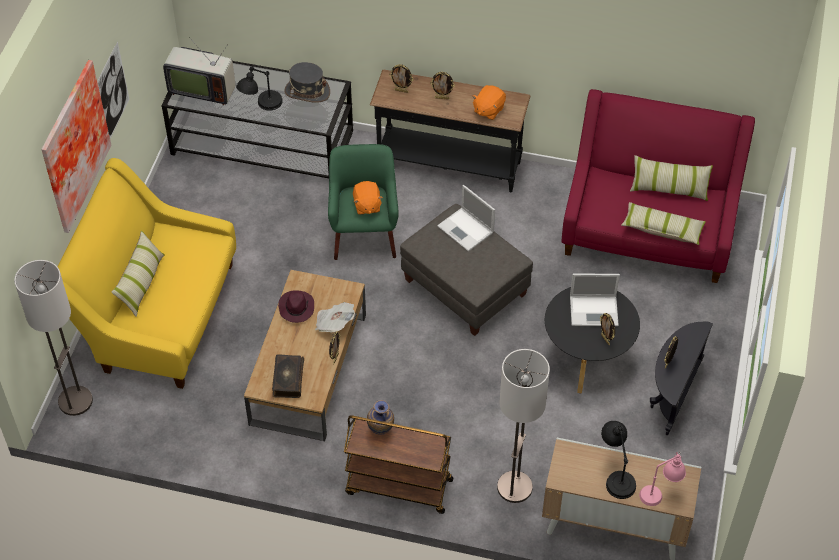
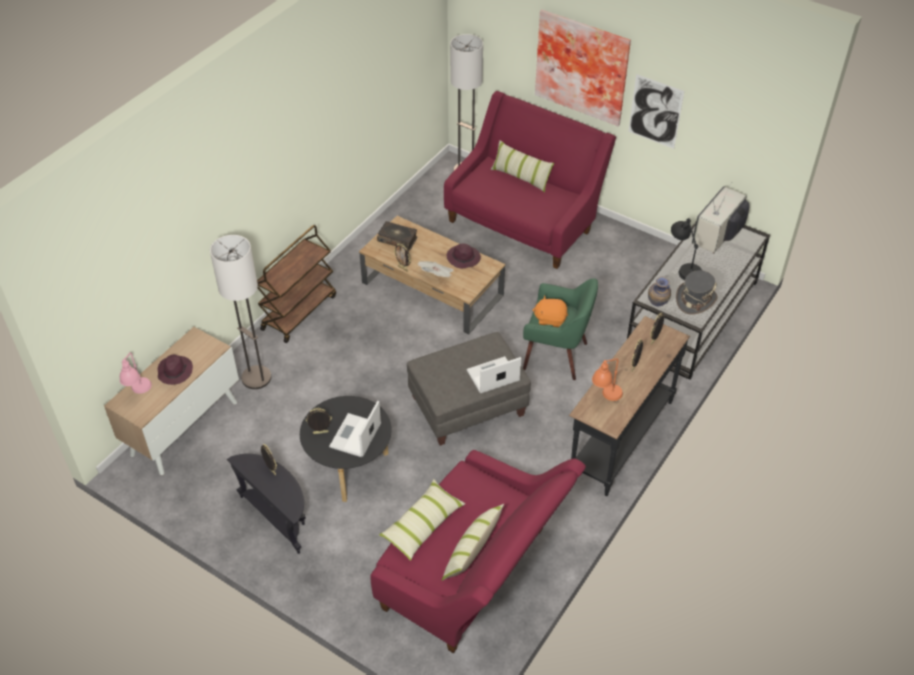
camera: 110 degrees right, 5 degrees down
(159, 315) = (523, 221): yellow sofa -> red sofa
(381, 431) = (309, 261): vase -> vase (656, 306)
(488, 110) = (606, 397): orange plush toy -> orange table lamp
(616, 474) = (175, 371): black table lamp -> purple hat

